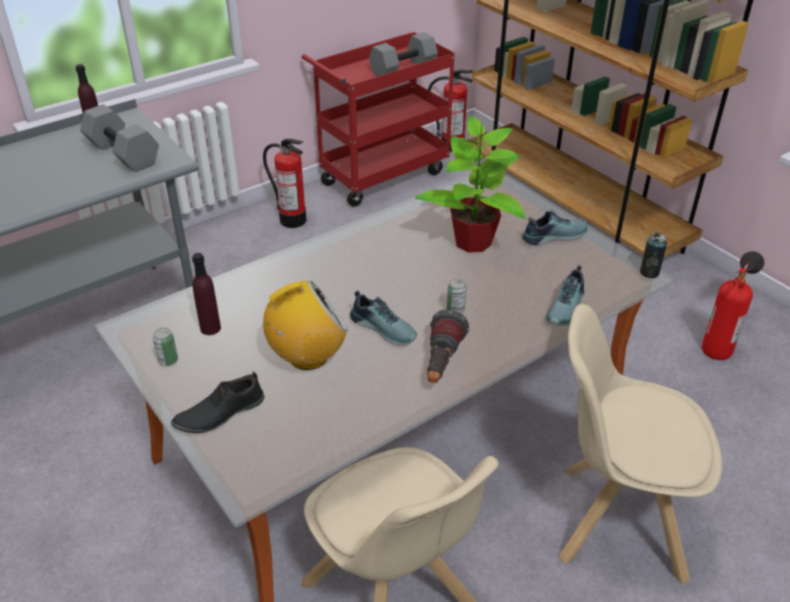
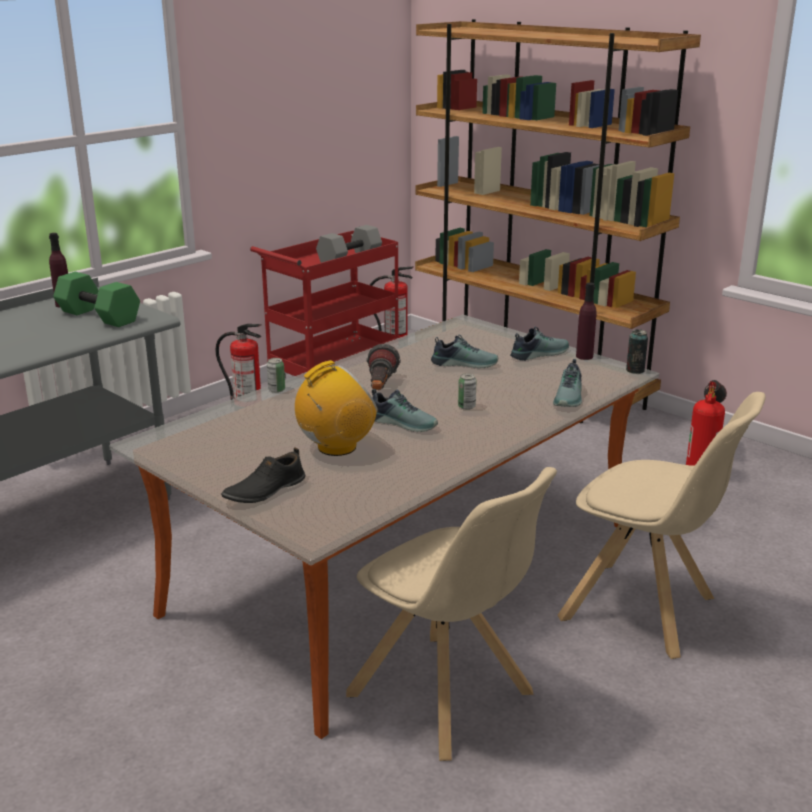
camera: 10 degrees left, 15 degrees down
(124, 153) = (100, 316): grey dumbbell -> green dumbbell
(168, 360) = (197, 461): can -> can (276, 390)
(210, 328) = (231, 437): purple bottle -> purple bottle (584, 356)
(441, 364) = (467, 441): flashlight -> flashlight (380, 387)
(472, 242) = (464, 363): potted plant -> shoe
(614, 520) = (645, 610): beige chair -> beige chair turned 150 degrees counterclockwise

